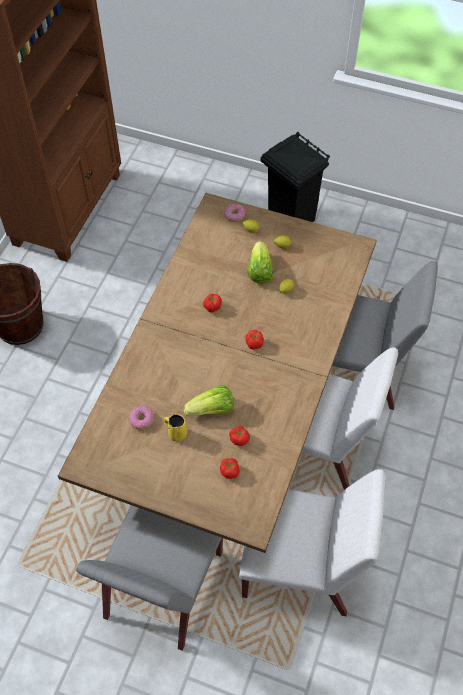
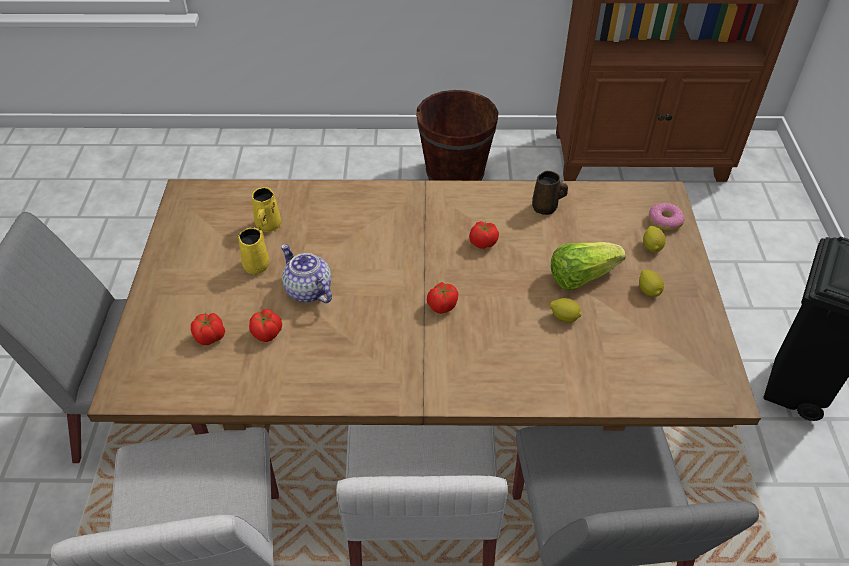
camera: 70 degrees right, 10 degrees down
(141, 420) = (268, 226): donut -> yellow mug
(197, 265) = (546, 208): none -> brown mug
(212, 410) = (307, 290): lettuce -> teapot

